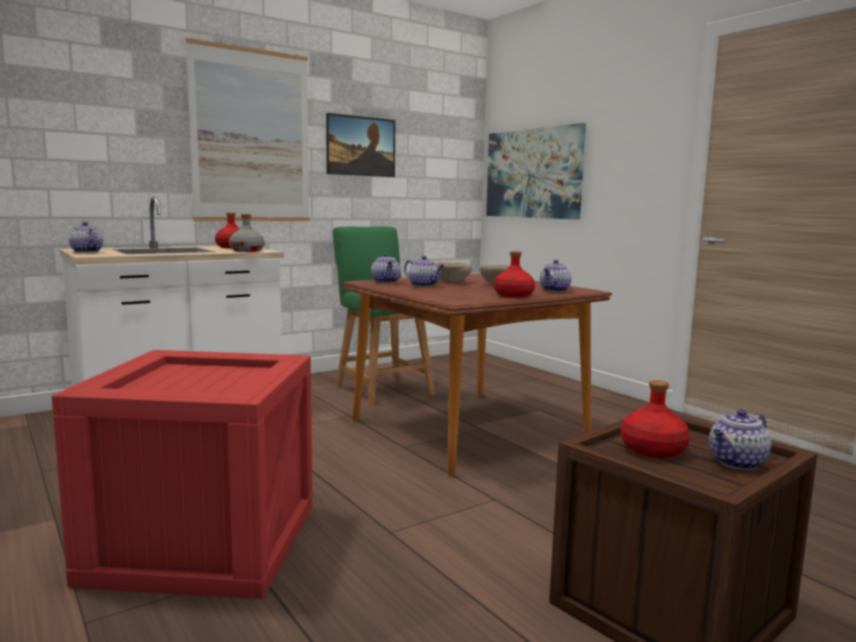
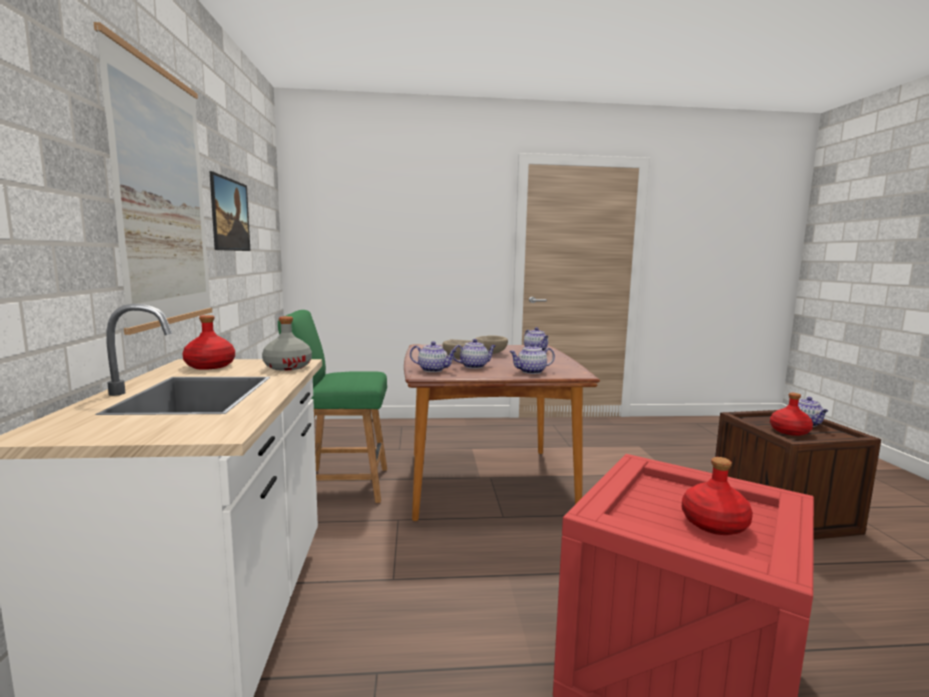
camera: 60 degrees left, 0 degrees up
(86, 252) = (127, 431): teapot -> teapot (531, 372)
(513, 295) = (554, 360): red bottle -> red bottle (714, 524)
(533, 173) = (356, 247): picture -> none

